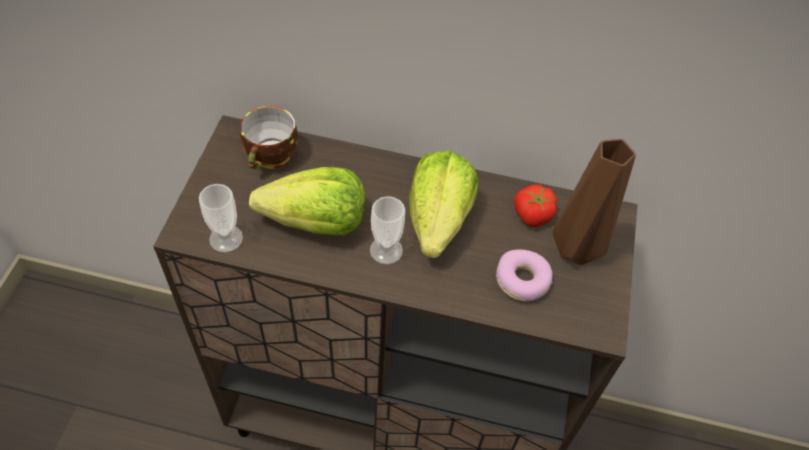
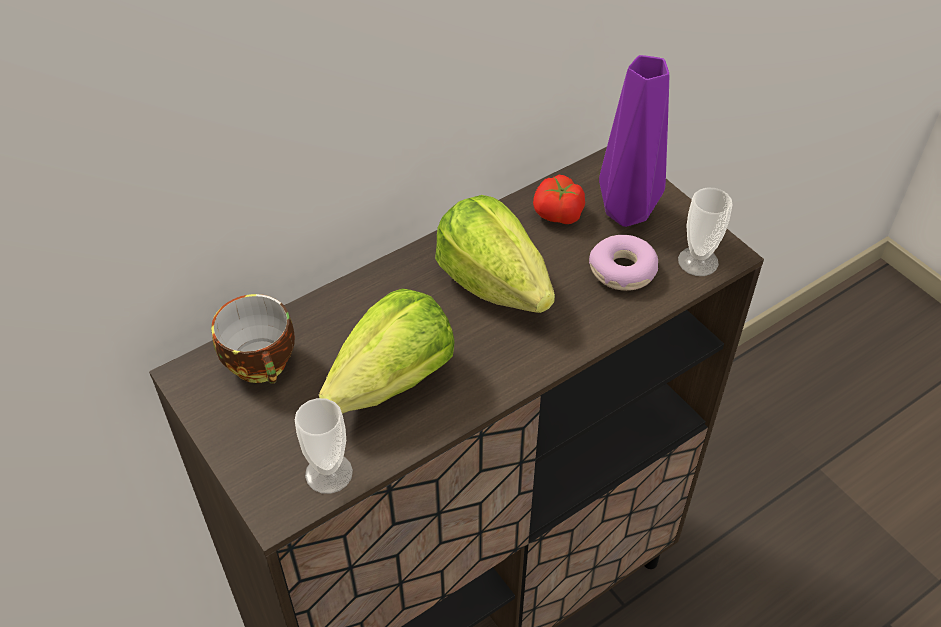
camera: 45 degrees left, 5 degrees down
(386, 250) = (487, 346): cup -> cup (698, 261)
(573, 249) = (624, 214): brown vase -> purple vase

